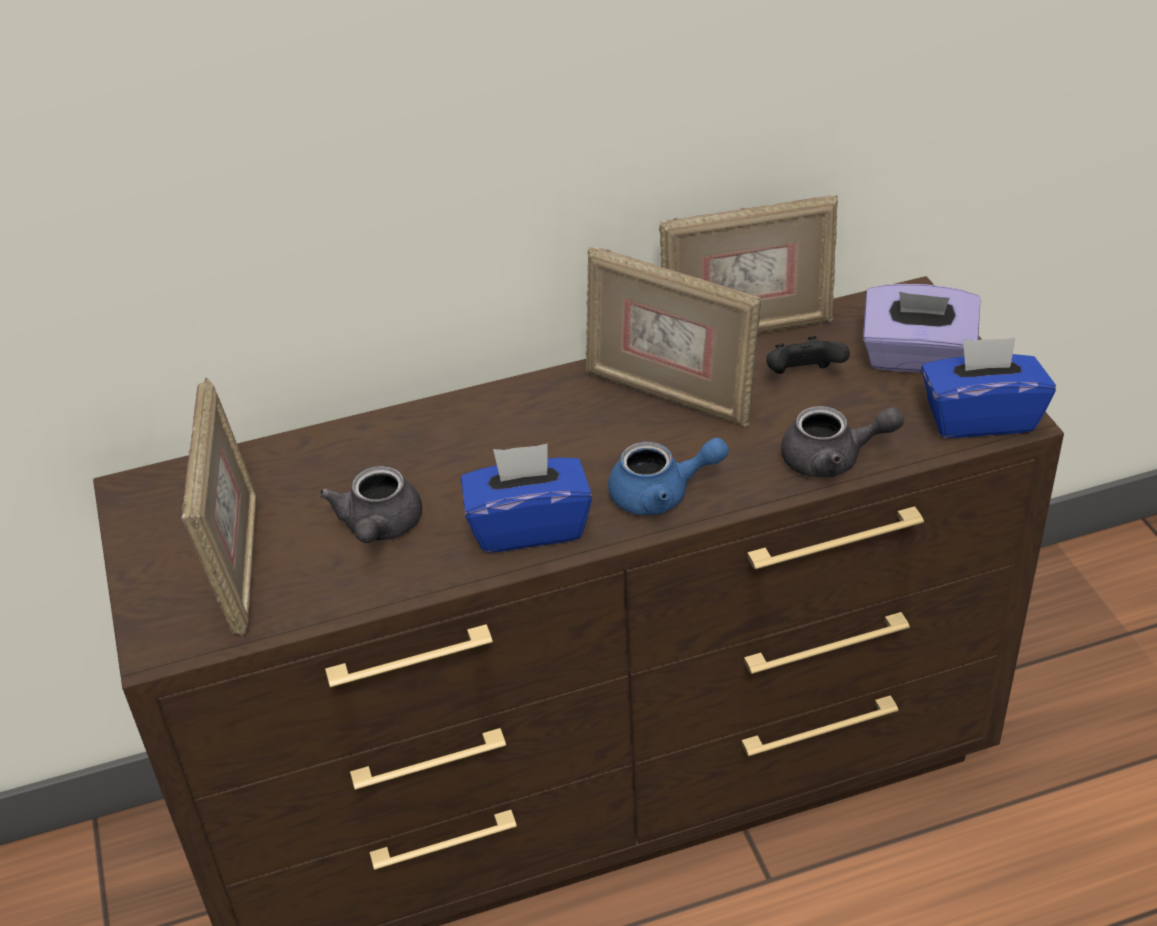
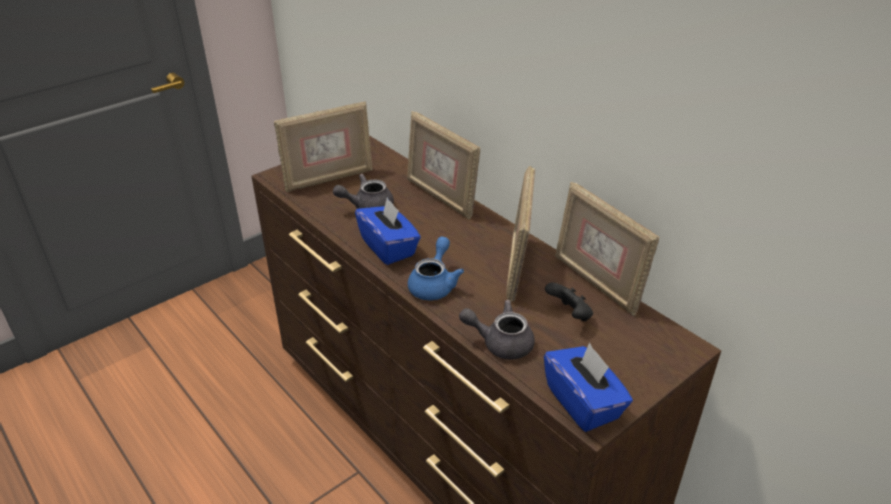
camera: 65 degrees right, 5 degrees down
(415, 428) = (441, 197): none -> picture frame
(661, 494) = (434, 284): blue teapot -> blue teapot turned 135 degrees counterclockwise
(833, 459) = (500, 342): grey teapot -> grey teapot turned 120 degrees clockwise
(916, 358) = (624, 361): purple tissue box -> none

